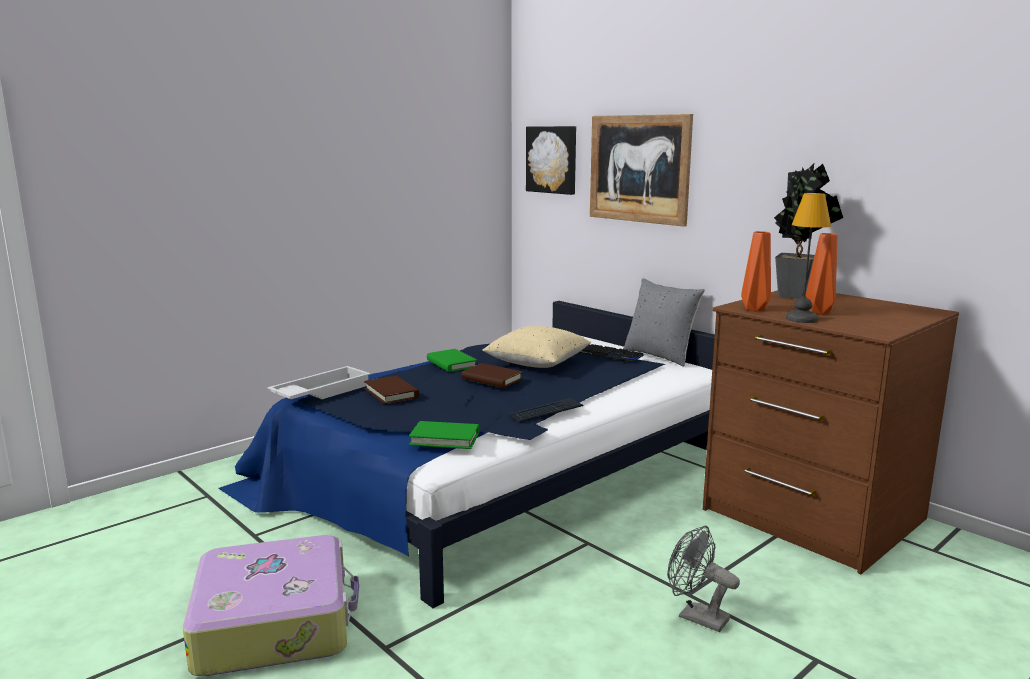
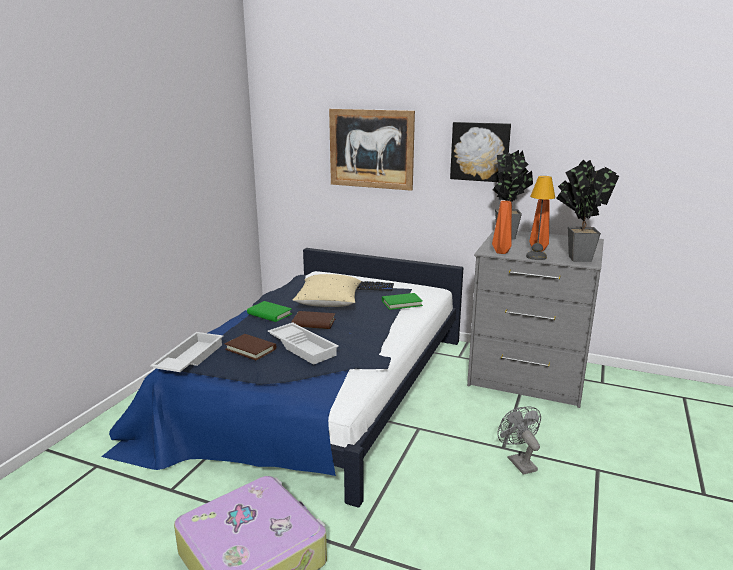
camera: 25 degrees left, 5 degrees up
(444, 439) = (331, 381): green book -> green book (401, 303)
(452, 400) = (304, 347): none -> white tray
(546, 411) = (377, 343): keyboard -> none
(552, 159) = (293, 141): picture -> picture (480, 151)
(660, 356) = (400, 282): grey pillow -> none
(696, 616) = (518, 462): grey fan -> grey fan turned 60 degrees clockwise
(811, 515) = (528, 375): brown dresser -> grey dresser
(865, 326) = (575, 258): none -> potted plant

